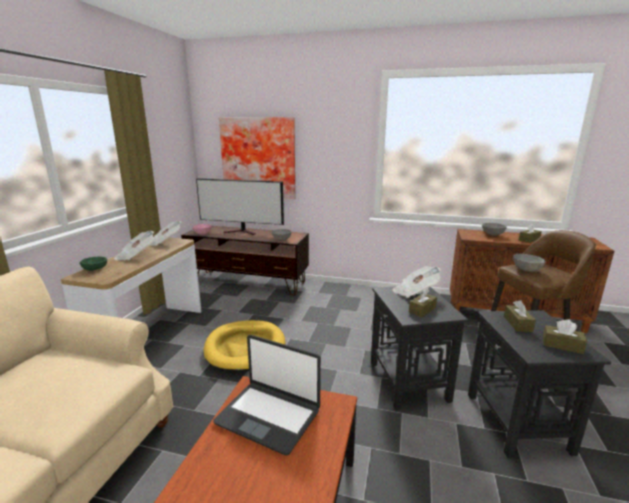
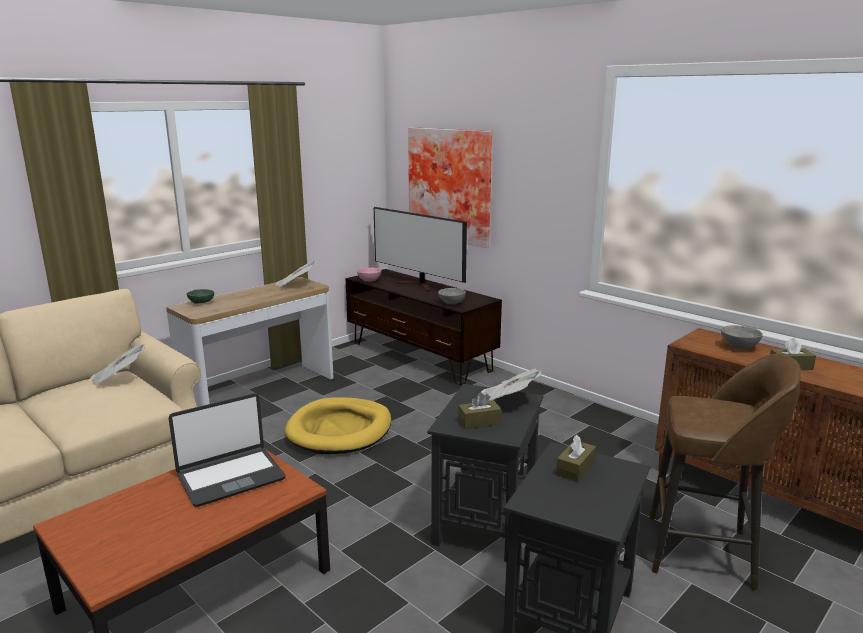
camera: 30 degrees right, 0 degrees up
(136, 256) = (251, 295): newspaper -> newspaper (118, 378)
(268, 416) = (230, 477): laptop -> laptop turned 90 degrees counterclockwise
(526, 270) = (697, 407): grey bowl -> none
(562, 345) = (587, 506): brown tissue box -> none

